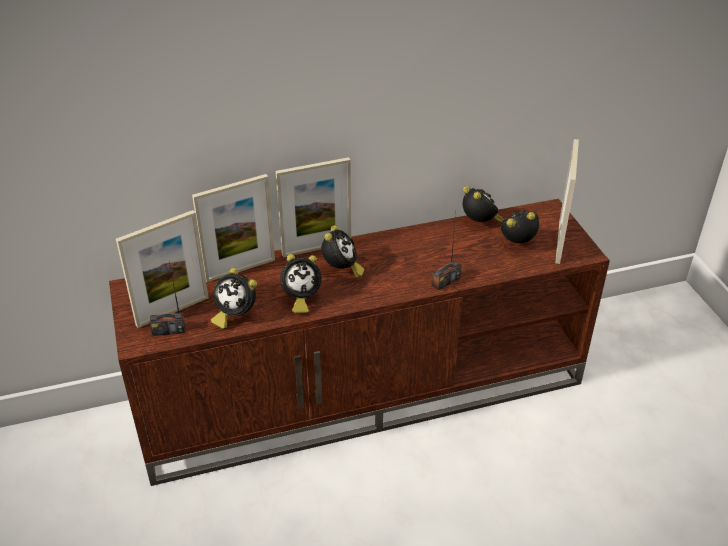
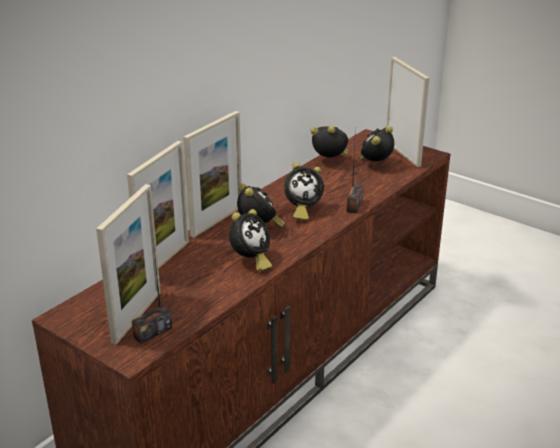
camera: 35 degrees left, 10 degrees down
(235, 315) = (205, 295): alarm clock -> alarm clock (302, 211)

